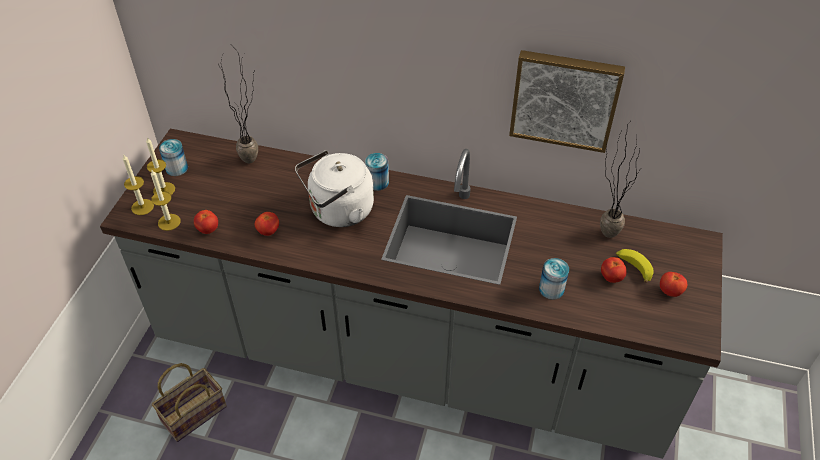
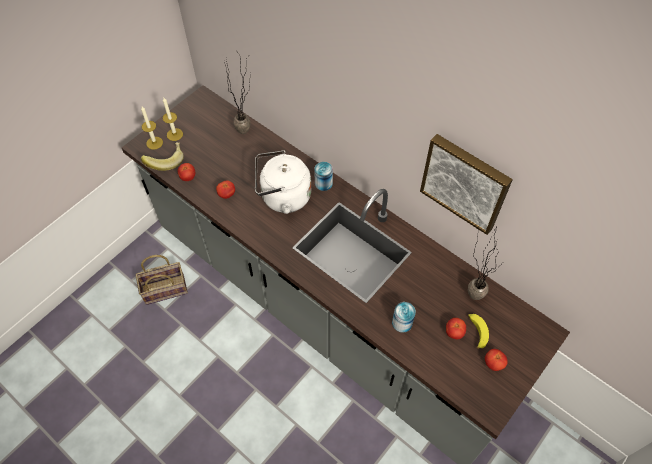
camera: 25 degrees right, 10 degrees up
(169, 222) = (165, 161): candle -> banana
(176, 168) = (191, 120): can -> none

